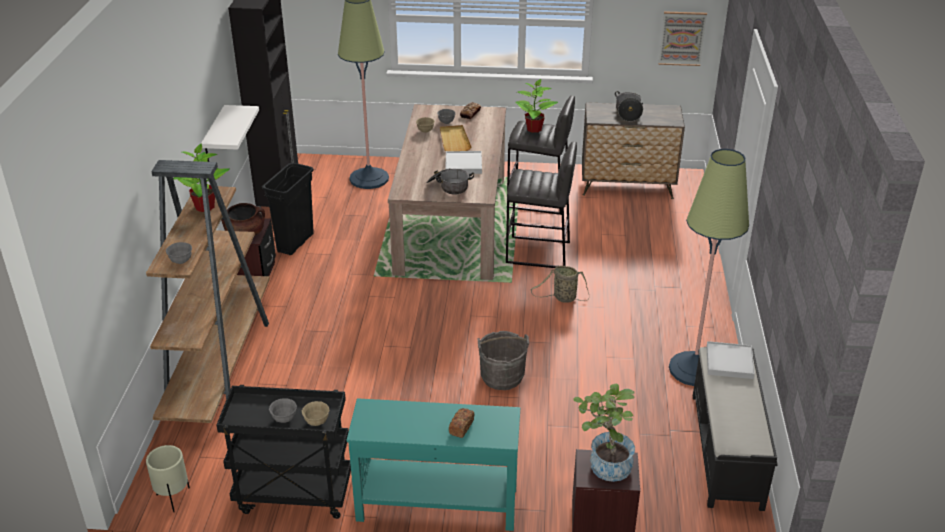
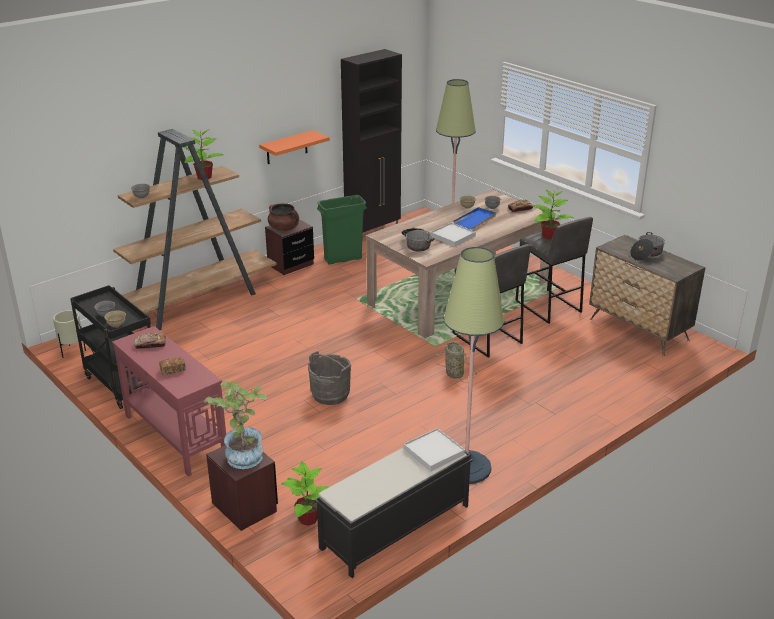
camera: 45 degrees right, 5 degrees down
(214, 136) = (287, 147): white shelf -> orange shelf
(295, 243) = (342, 259): black trash can -> green trash can
(391, 417) = (150, 344): none -> bread
(436, 504) = (175, 435): turquoise console table -> red console table
(454, 140) = (475, 220): beige tray -> blue tray
(663, 491) = (308, 519): none -> potted plant
(682, 38) = (724, 199): picture -> none

